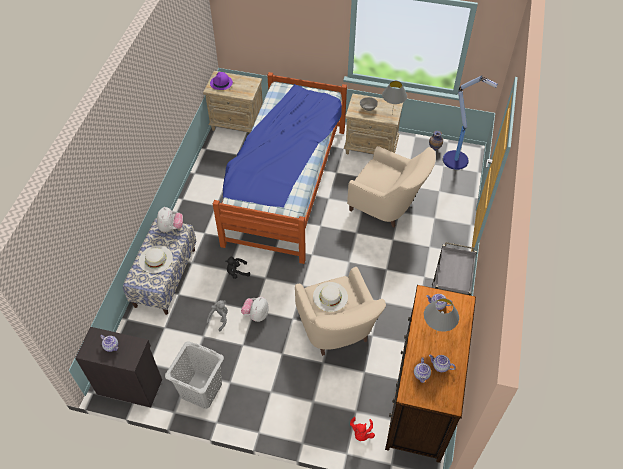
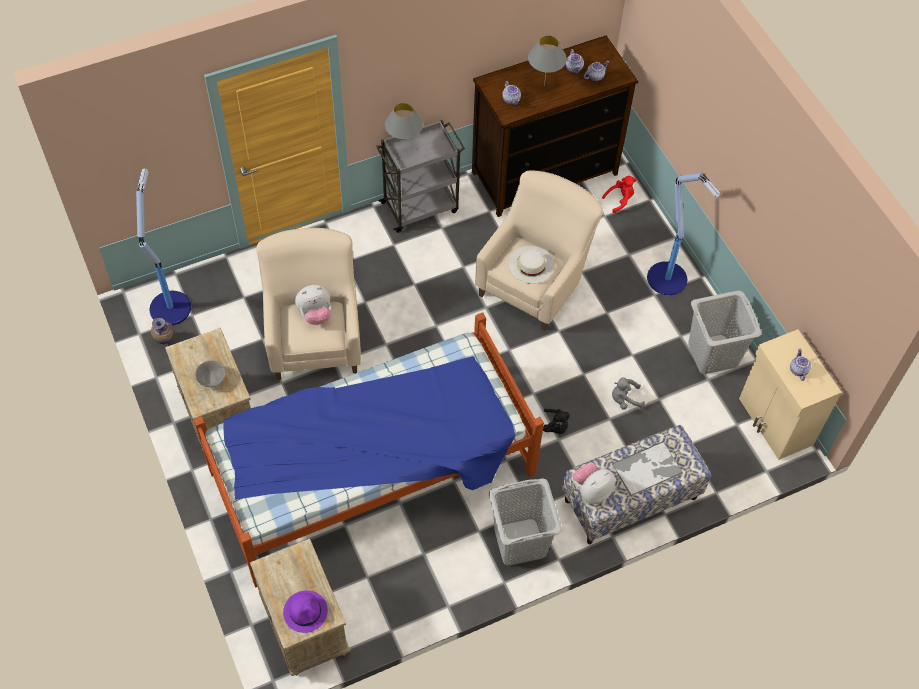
camera: 130 degrees left, 5 degrees up
(129, 385) = (775, 422): black cabinet -> beige cabinet
(155, 259) = (647, 468): white hat -> tray
(194, 217) = (520, 542): none -> grey laundry basket
(256, 315) = (587, 368): plush toy -> plush toy (315, 314)
(274, 409) = (668, 280): none -> floor lamp
(392, 114) = (204, 344): grey table lamp -> grey table lamp (404, 150)

